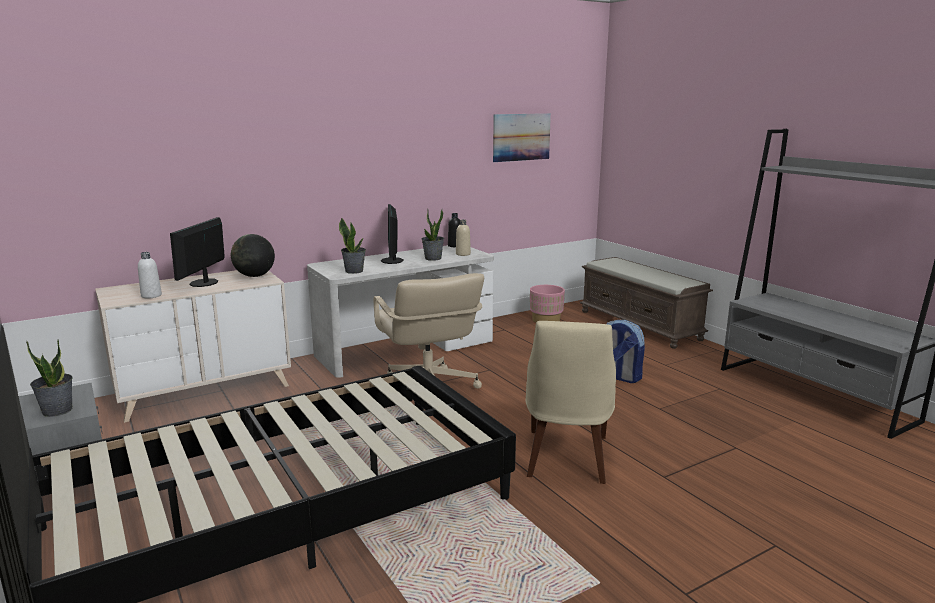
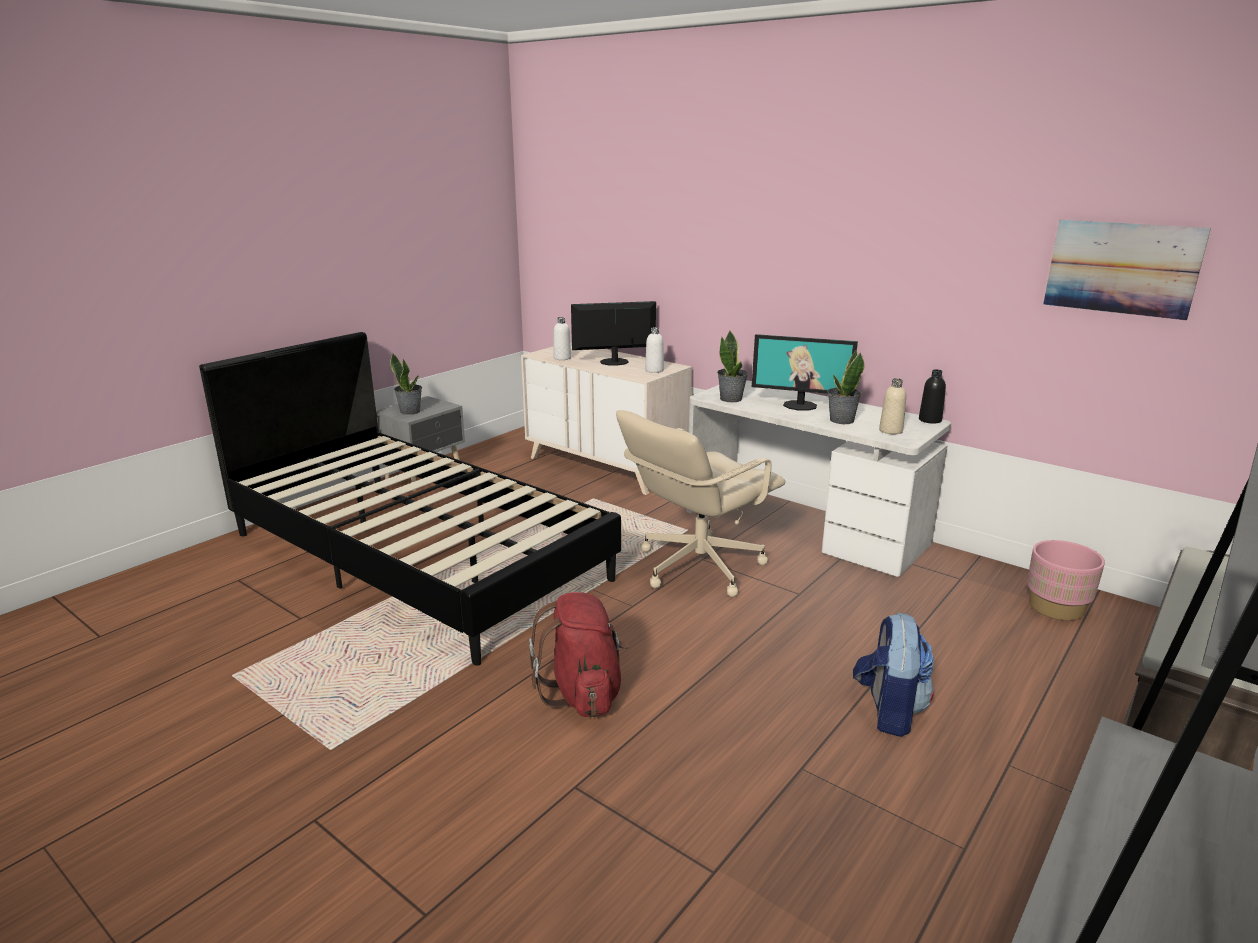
camera: 70 degrees right, 5 degrees up
(255, 276) = (654, 370): globe -> white bottle
(392, 260) = (800, 405): monitor -> monitor turned 135 degrees counterclockwise
(566, 458) = (583, 693): beige chair -> red backpack

